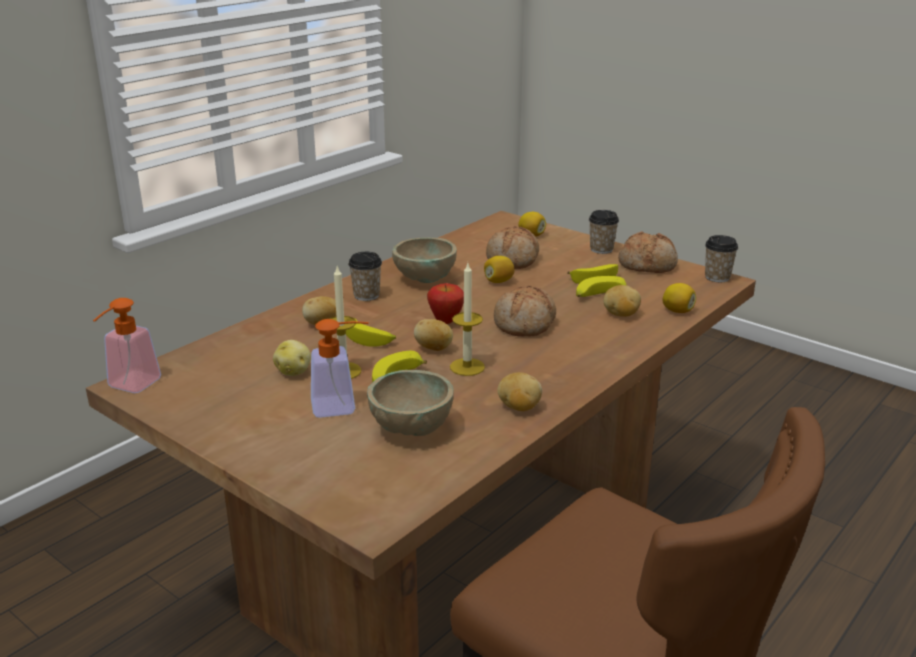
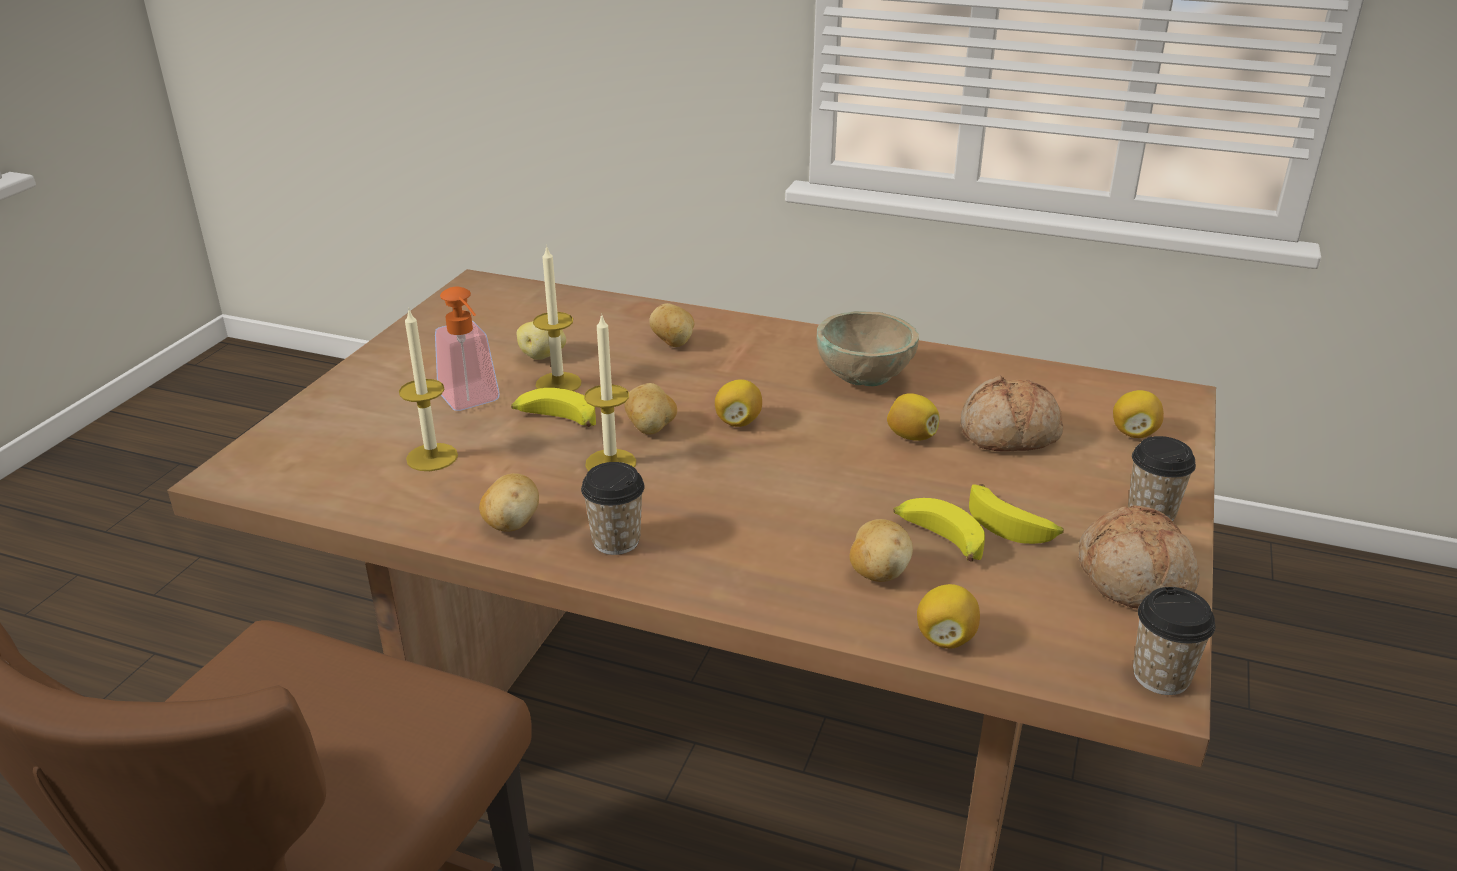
camera: 70 degrees right, 5 degrees up
(129, 387) = (473, 286): soap dispenser -> none
(366, 295) = (777, 351): cup -> cup (616, 541)
(369, 338) = (654, 380): banana -> none
(412, 429) = (432, 457): beige bowl -> candle
(446, 322) = (738, 421): apple -> lemon
(525, 324) = (775, 486): bread -> none

